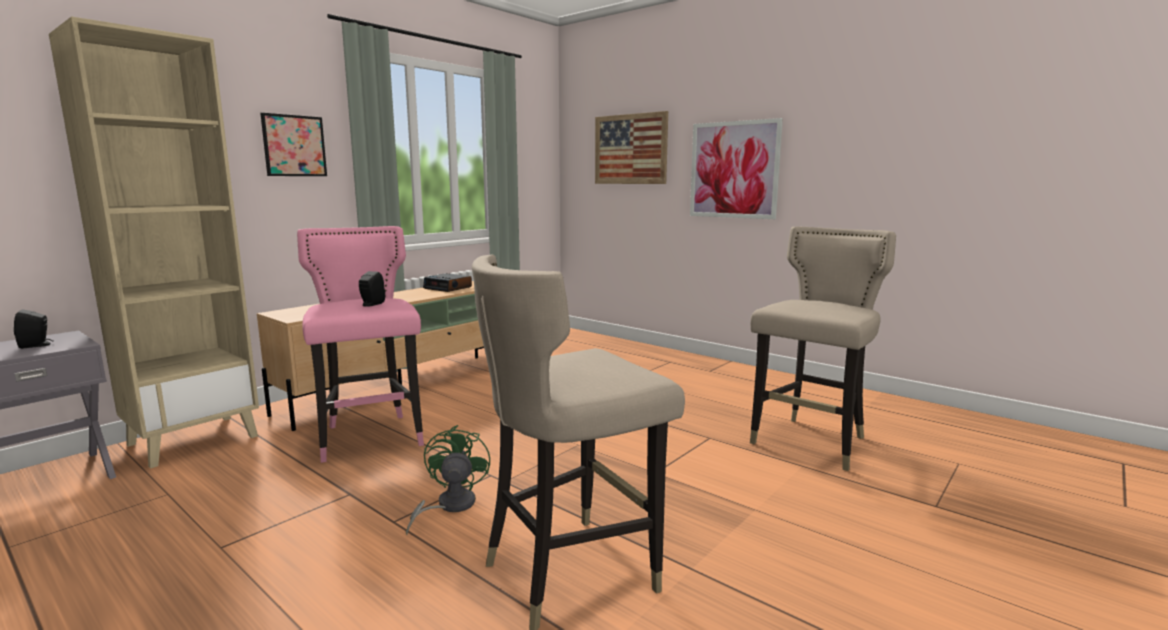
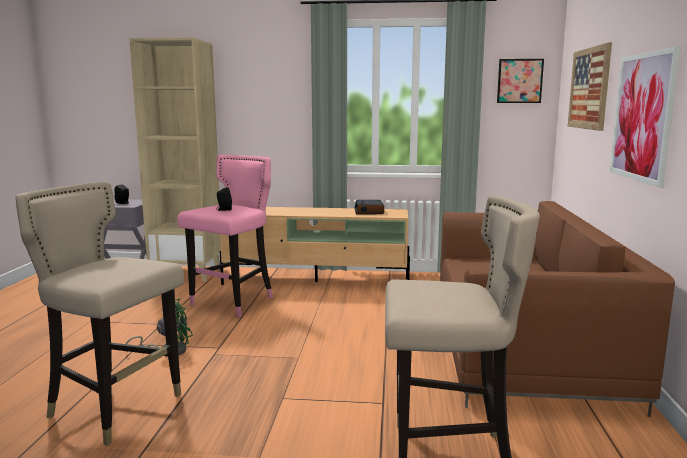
camera: 55 degrees right, 0 degrees up
(294, 146) = (278, 96): picture -> picture (519, 81)
(675, 371) = (525, 347): none -> brown sofa

